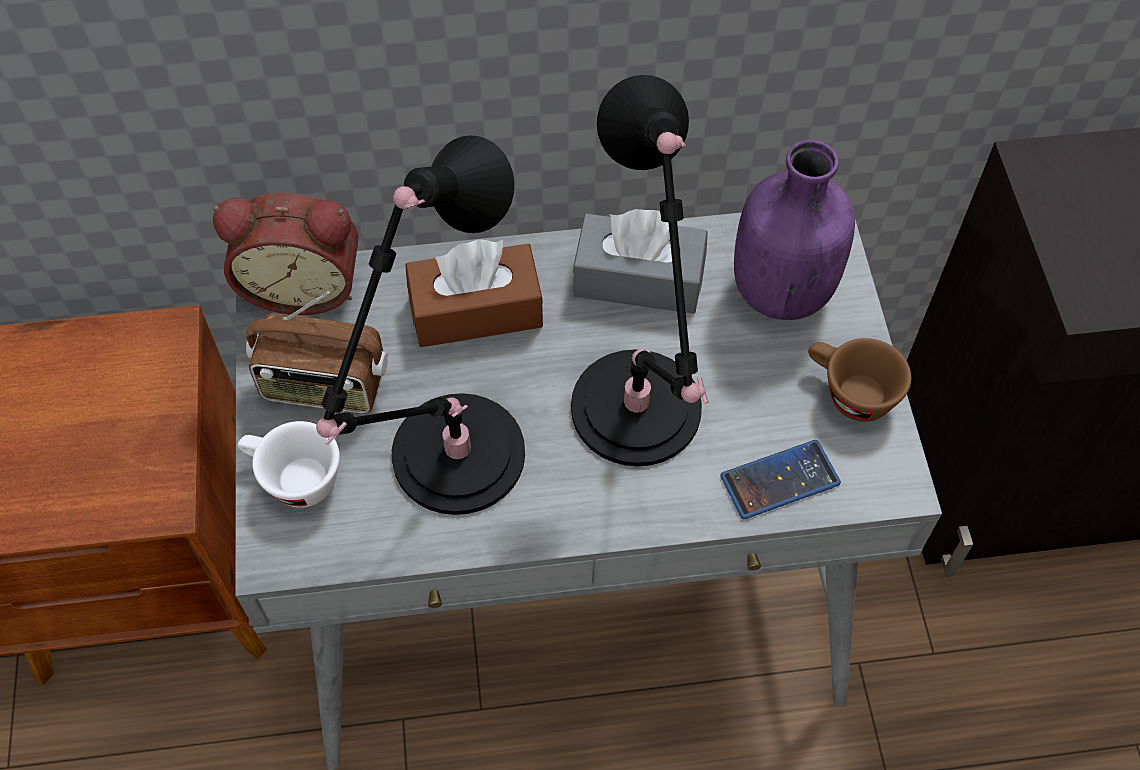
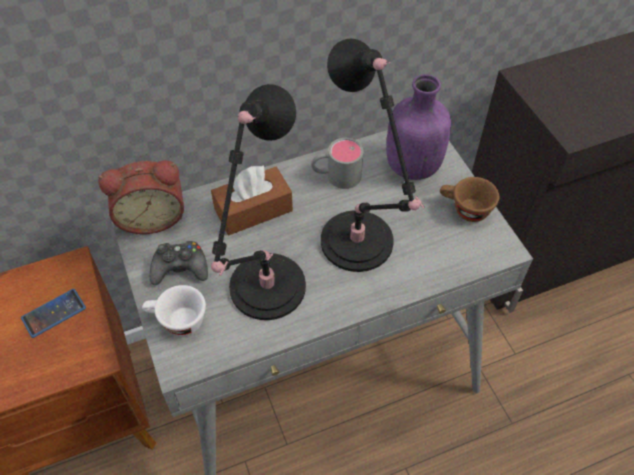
camera: 15 degrees left, 5 degrees down
(324, 387) = (180, 268): radio -> black game controller
(638, 279) = (336, 176): grey tissue box -> grey mug
(780, 480) = (445, 261): phone -> phone (54, 313)

